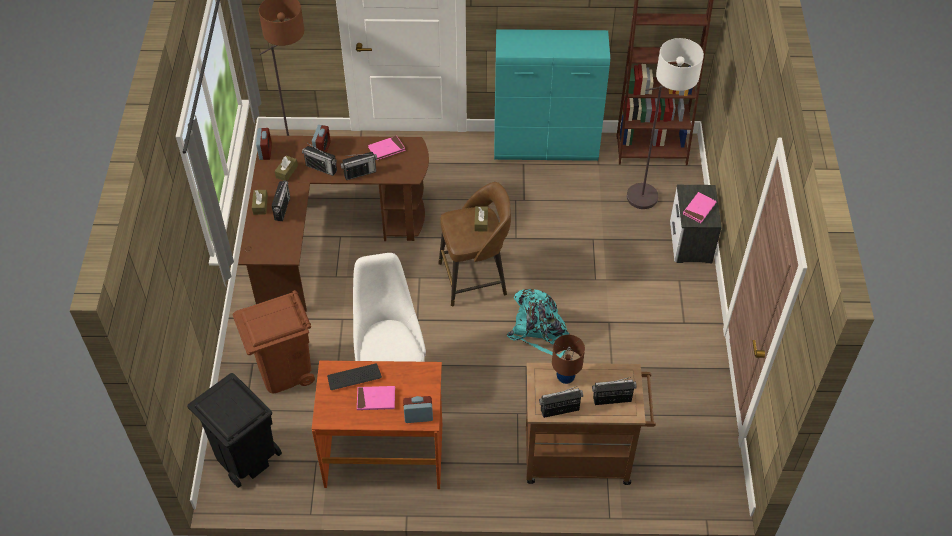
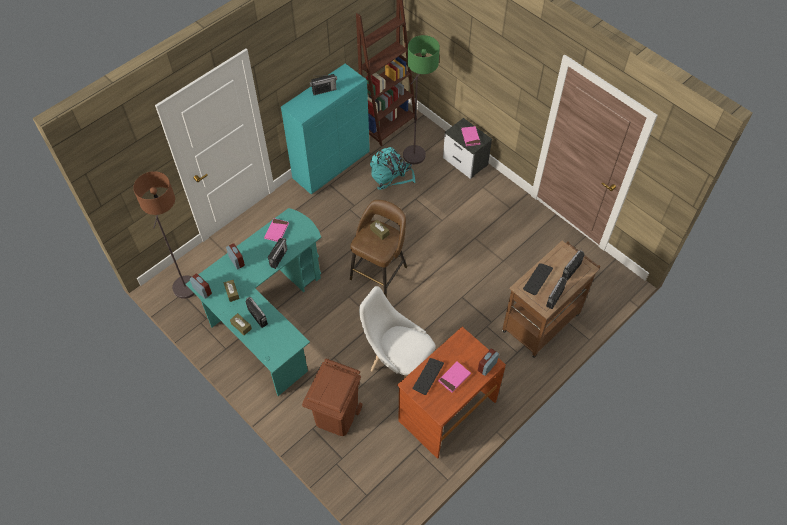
camera: 45 degrees left, 5 degrees up
(245, 457) = (374, 484): black trash can -> none
(321, 168) = (251, 273): radio -> radio (324, 90)
(327, 238) = (267, 318): brown desk -> turquoise desk
(540, 332) = (447, 272): turquoise backpack -> turquoise backpack (391, 175)
(565, 378) = (537, 279): brown table lamp -> keyboard
(651, 195) = (417, 151): white floor lamp -> green floor lamp

